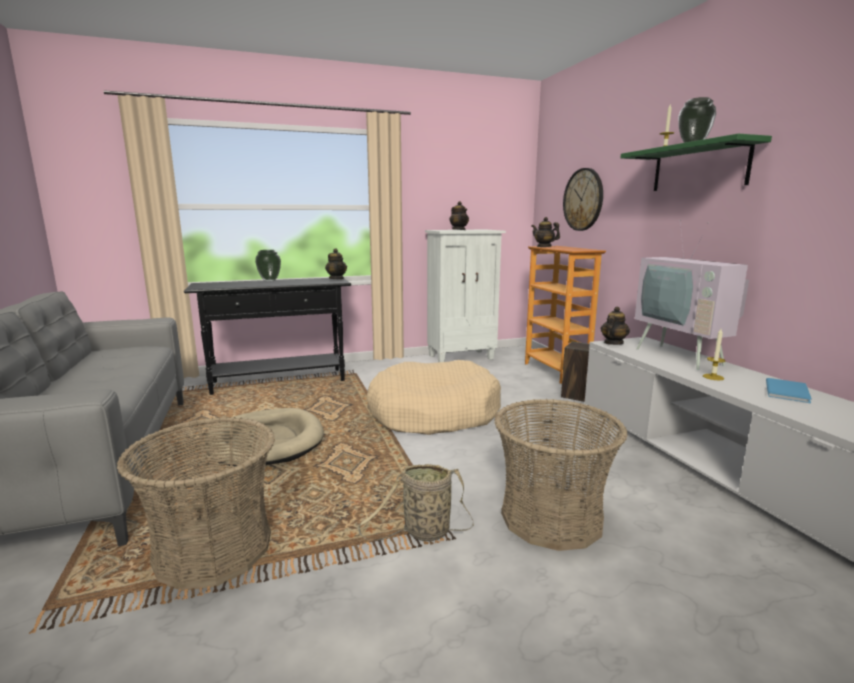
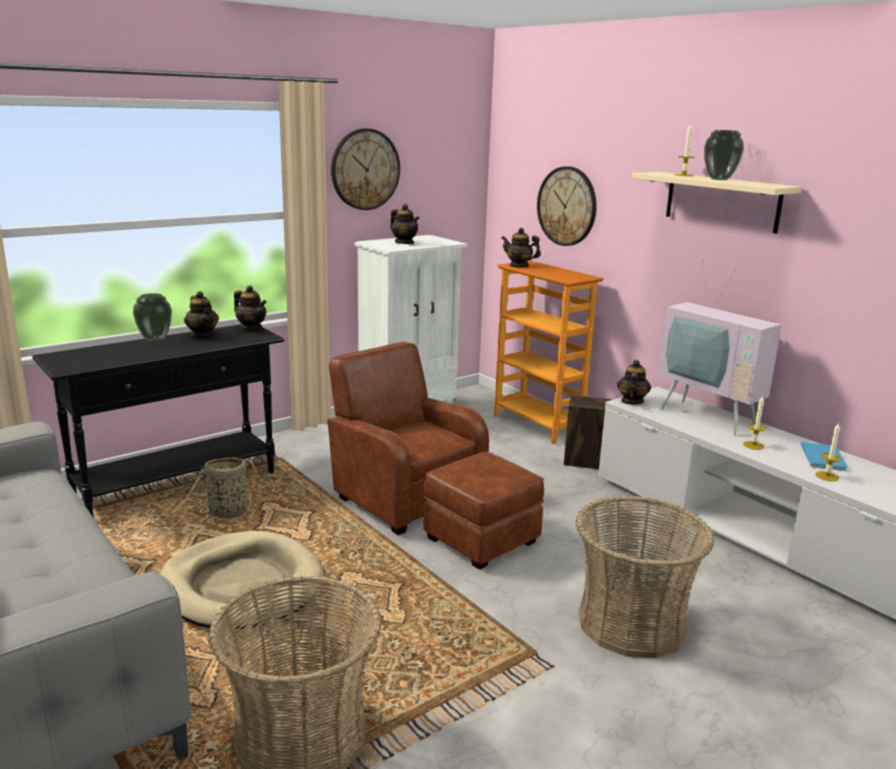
camera: 20 degrees left, 5 degrees up
(301, 280) = (203, 335): none -> teapot
(423, 533) = (517, 667): basket -> basket (225, 514)
(433, 413) = (428, 509): beige dog bed -> brown armchair
(434, 179) = (365, 169): none -> wall clock
(699, 167) = (722, 201): green shelf -> beige shelf
(783, 405) = (827, 476): none -> candle

